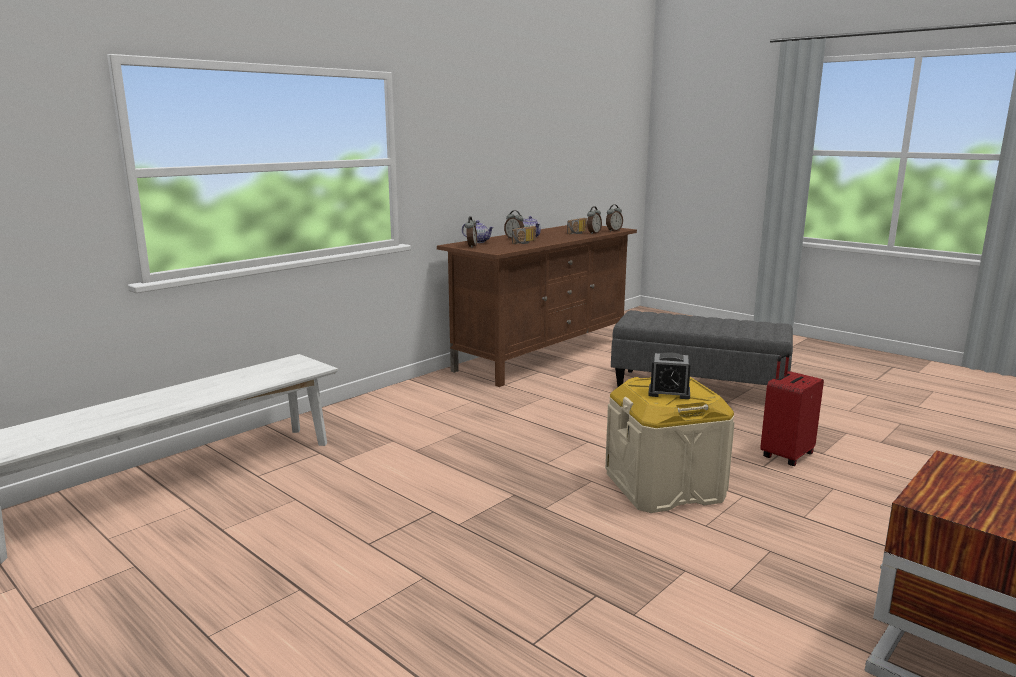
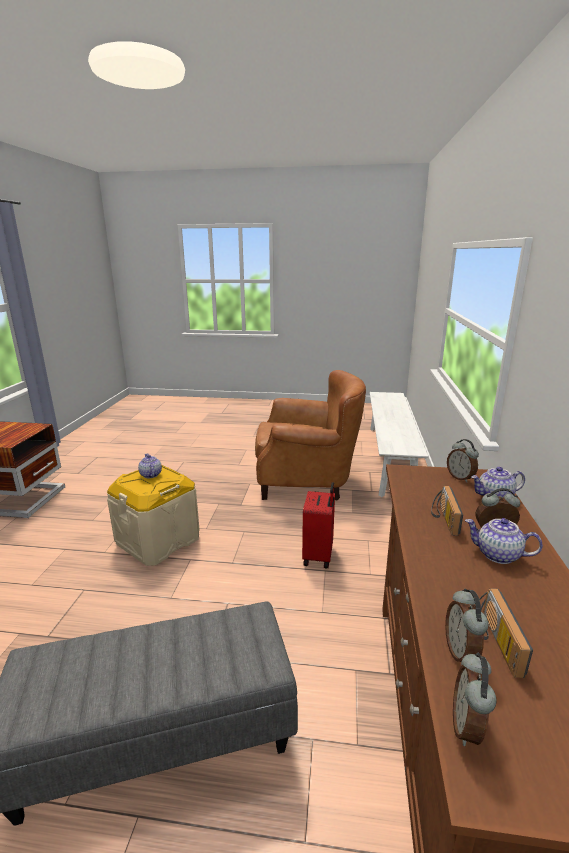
camera: 145 degrees right, 5 degrees up
(367, 496) = (306, 480): none -> brown armchair
(669, 392) = (150, 475): alarm clock -> teapot
(785, 455) = (59, 613): red suitcase -> red suitcase (319, 556)

